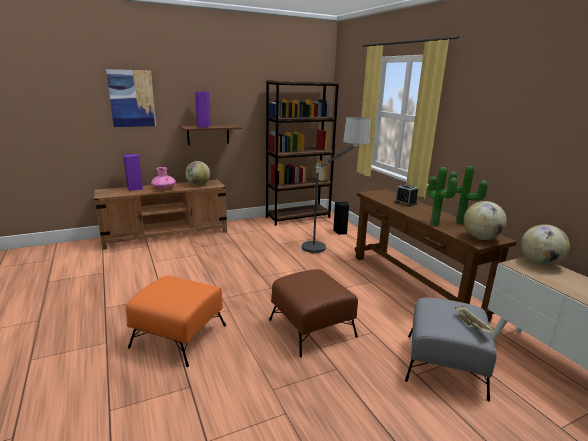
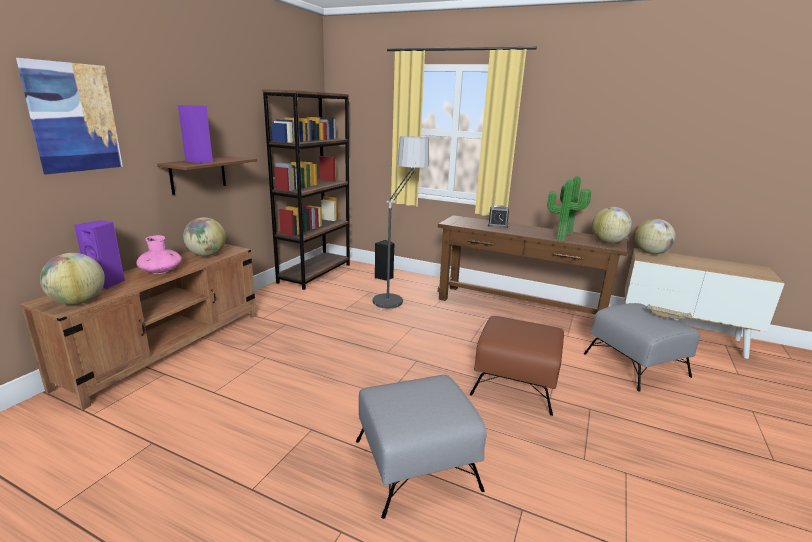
camera: 40 degrees left, 0 degrees up
(111, 194) = (78, 302): none -> globe
(179, 336) = (417, 464): orange ottoman -> grey ottoman

